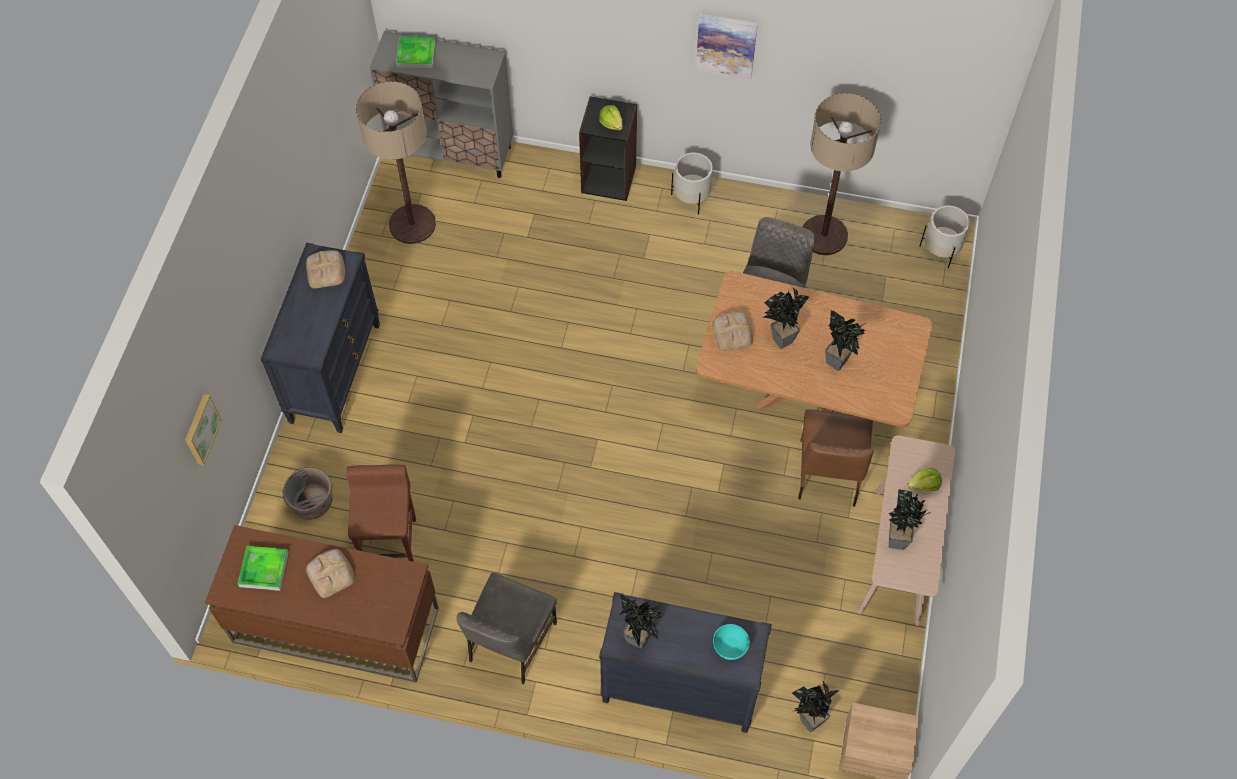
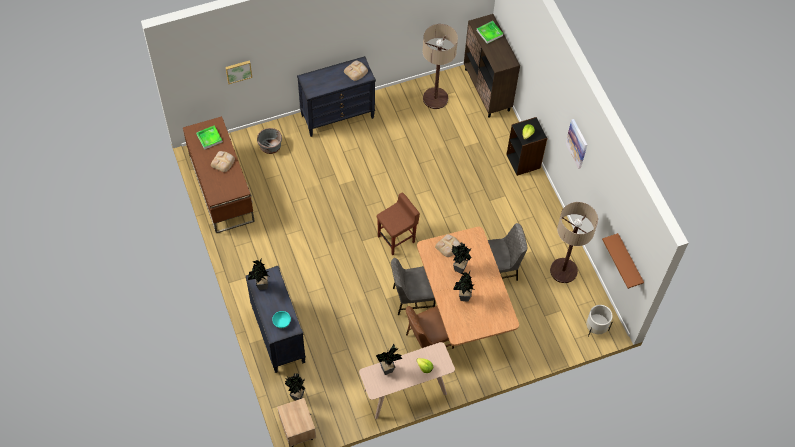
camera: 55 degrees right, 0 degrees up
(390, 541) = (272, 185): brown stool -> brown stool (396, 239)
(452, 152) = (487, 90): grey cabinet -> brown cabinet
(510, 642) = (256, 258): grey chair -> grey chair (412, 298)
(691, 198) = (540, 202): white planter -> none
(947, 109) = (629, 261): none -> brown shelf

